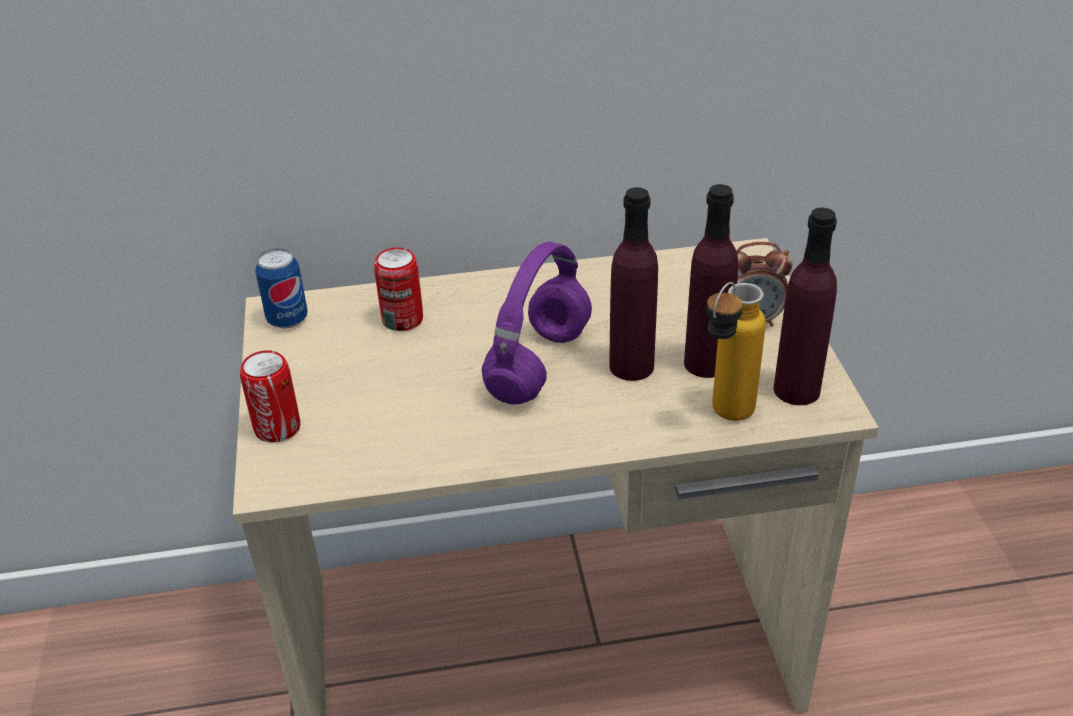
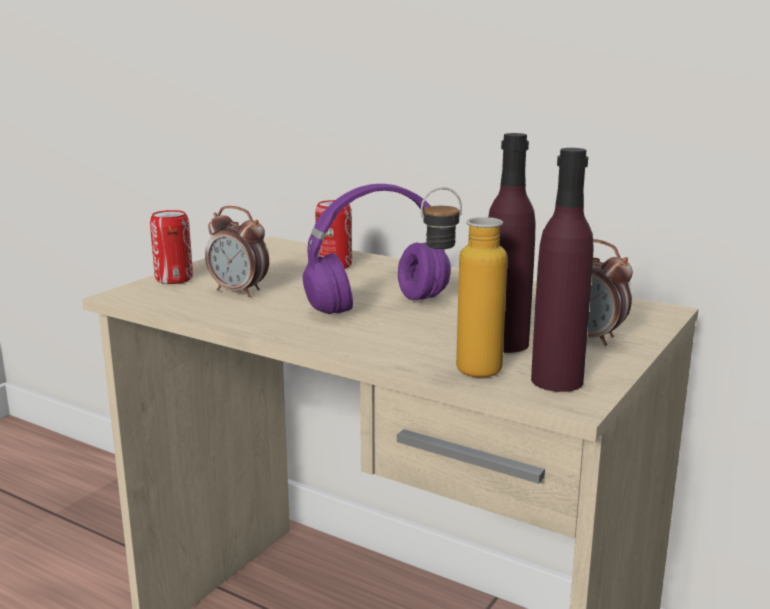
camera: 40 degrees right, 20 degrees down
(287, 319) = (271, 248): can -> none
(382, 412) = (239, 292): none -> alarm clock
(631, 366) = (442, 326): purple bottle -> none

